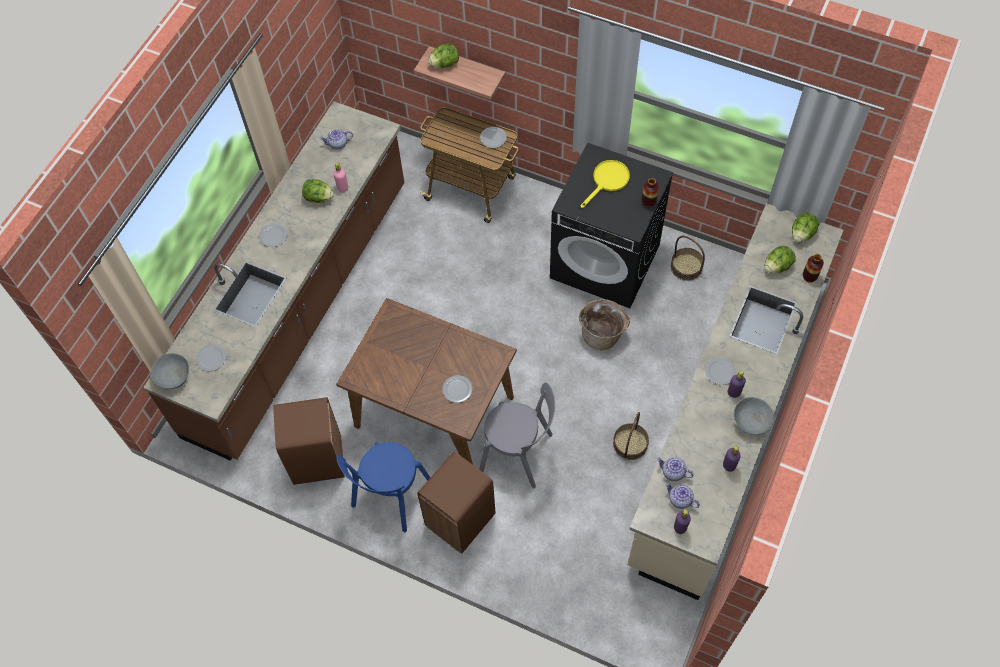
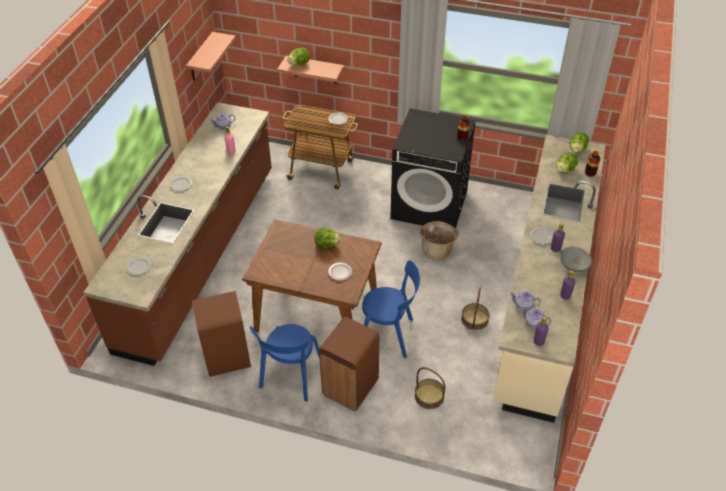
camera: 10 degrees left, 15 degrees down
(173, 376) = (108, 282): grey bowl -> none
(312, 46) = (201, 58): none -> shelf
(318, 198) = (213, 158): lettuce -> lettuce (326, 244)
(519, 453) = (389, 335): grey chair -> blue chair
(607, 181) = (429, 128): yellow frying pan -> none
(686, 267) = (489, 203): basket -> basket (429, 396)

